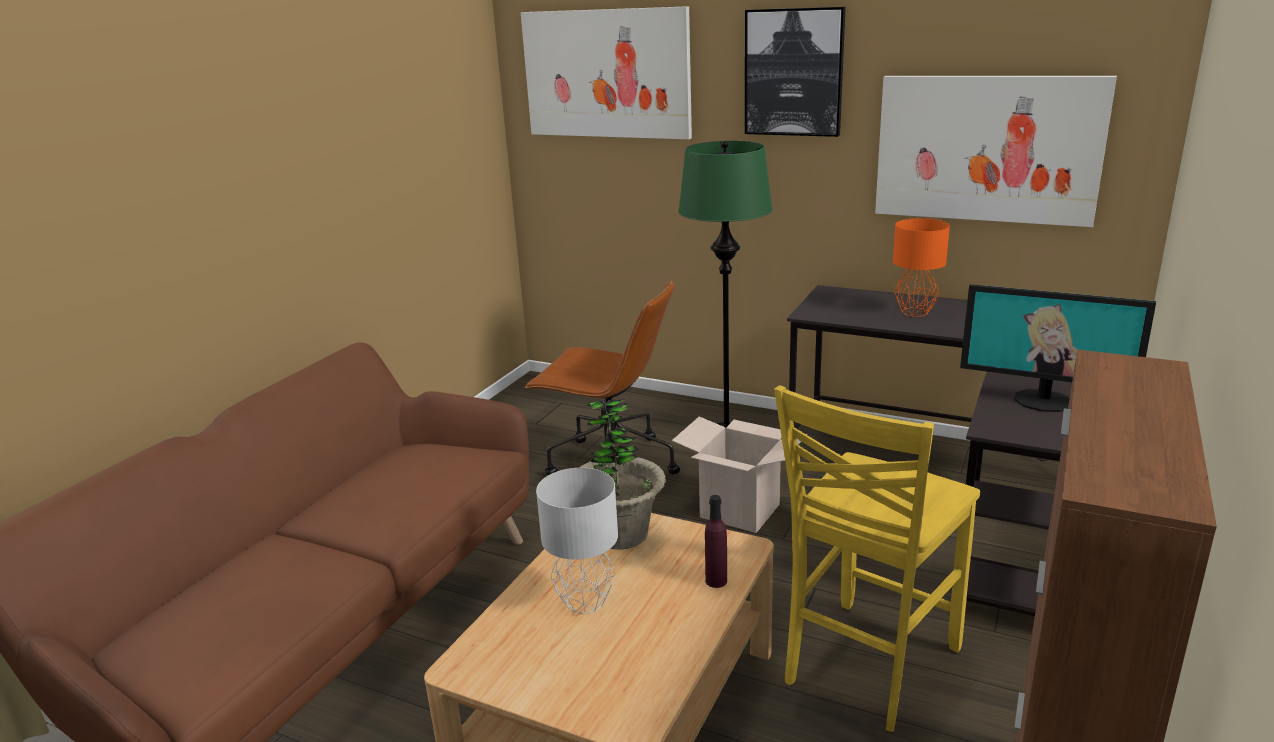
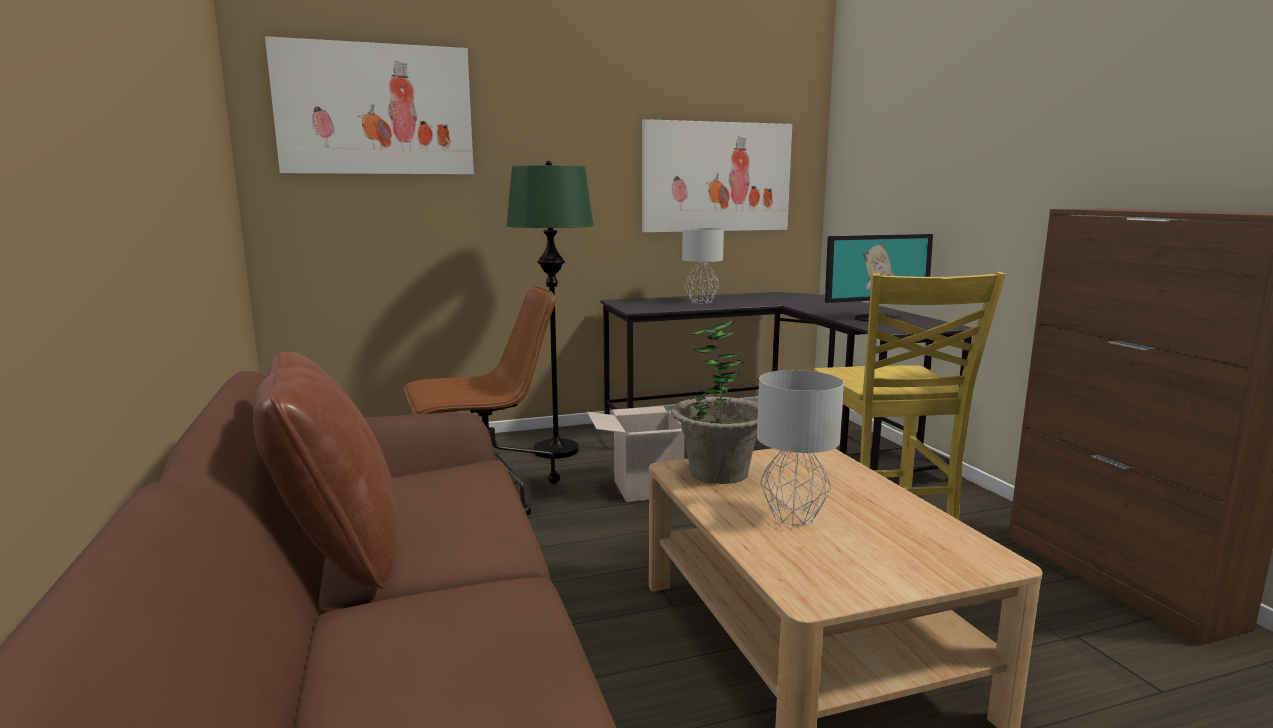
camera: 45 degrees left, 10 degrees down
(324, 496) = (338, 553): none -> brown pillow
(716, 581) = (844, 472): purple bottle -> none
(794, 72) = (568, 115): picture -> none
(913, 312) = (700, 302): orange table lamp -> grey table lamp

